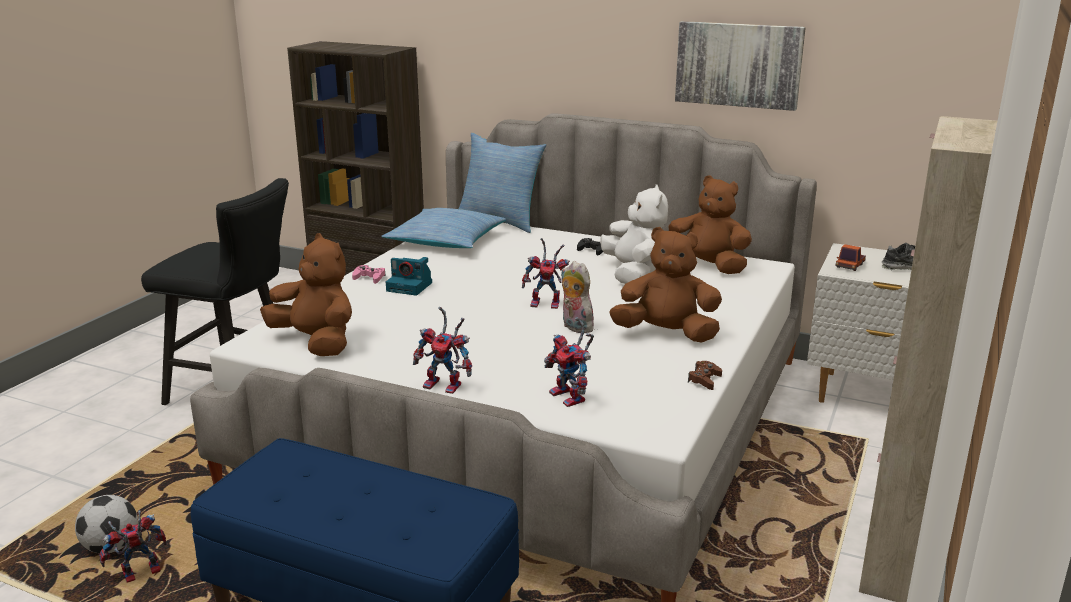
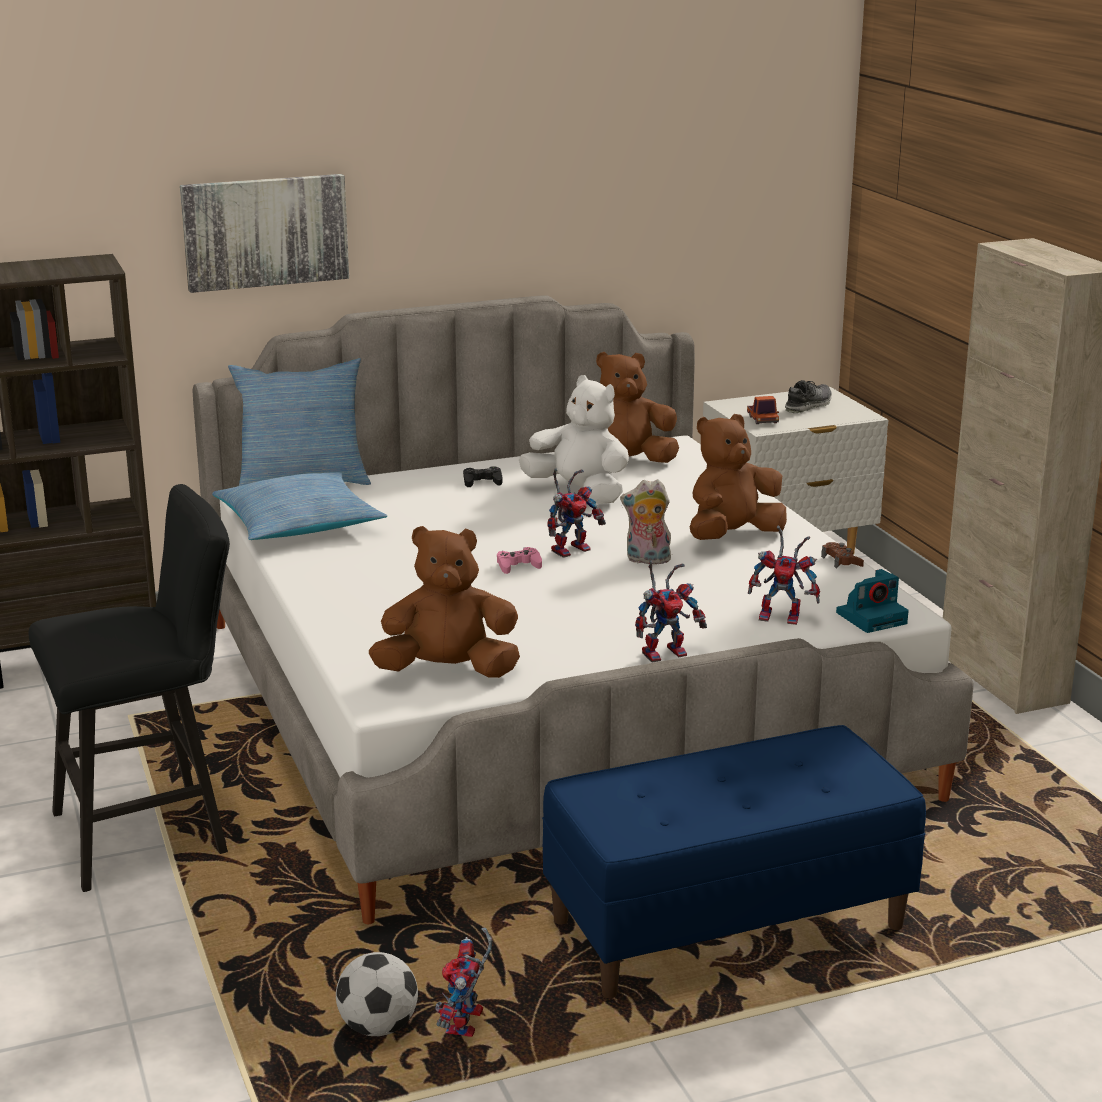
camera: 45 degrees left, 0 degrees up
(369, 278) = (323, 592): pink game controller -> pink game controller (518, 566)
(410, 287) = (394, 584): camera -> camera (872, 617)
(738, 64) = (579, 212): picture -> picture (265, 231)

